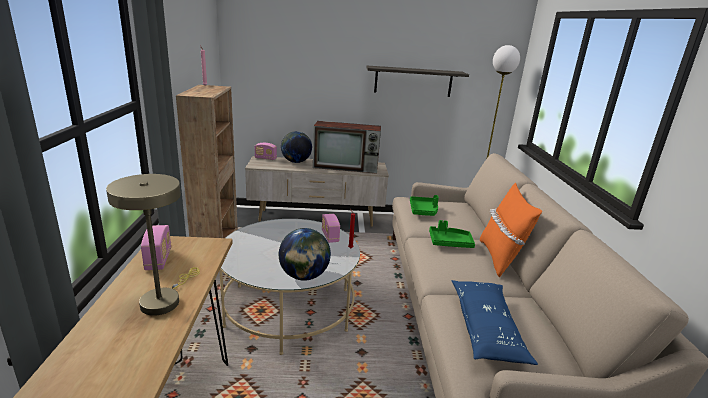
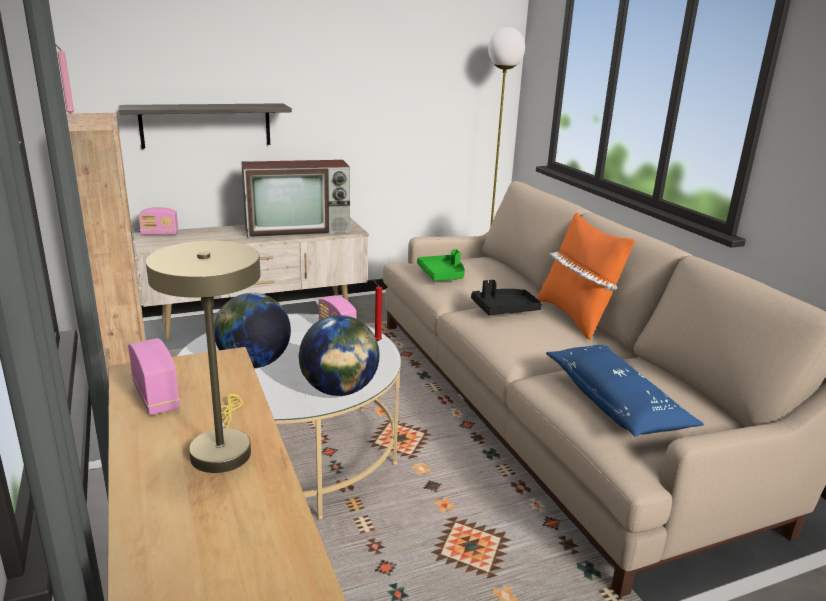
camera: 20 degrees left, 0 degrees up
(296, 162) = (214, 233): globe -> globe (254, 364)
(413, 81) = (378, 88): shelf -> shelf (206, 125)
(449, 242) = (504, 309): green tray -> black tray

